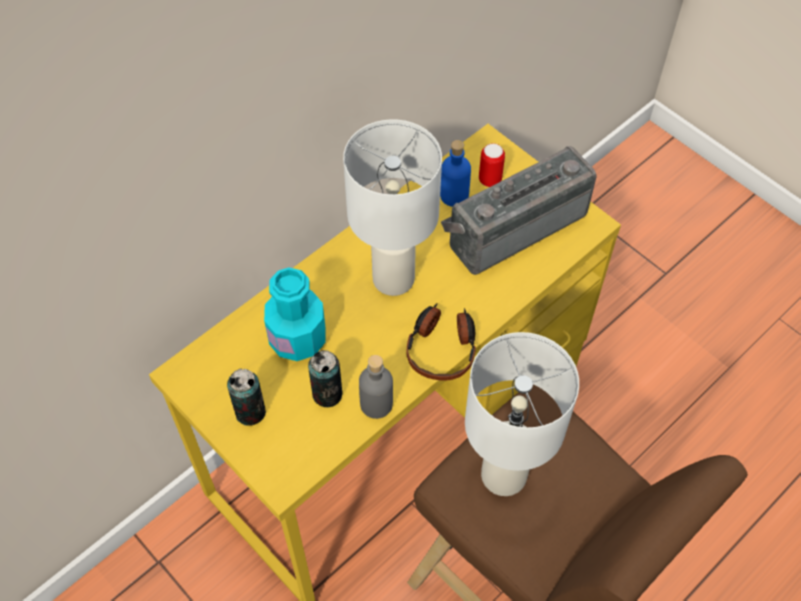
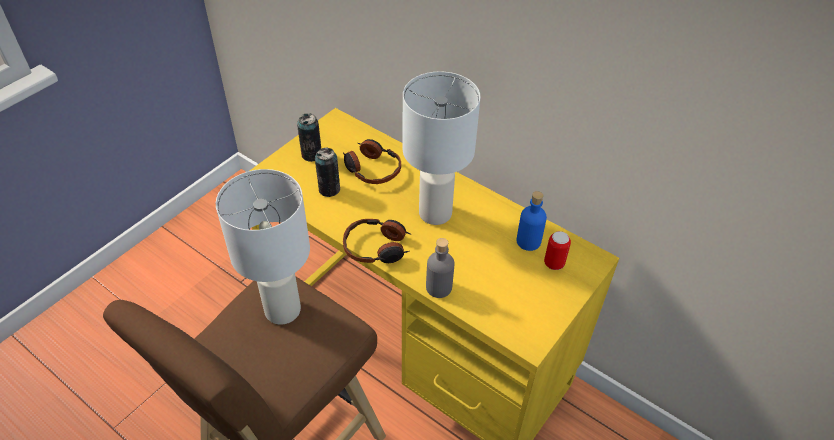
camera: 80 degrees right, 10 degrees down
(298, 339) = (371, 169): turquoise bottle -> headphones
(376, 404) = (324, 215): grey bottle -> grey bottle (439, 287)
(514, 226) = (509, 284): radio -> none

